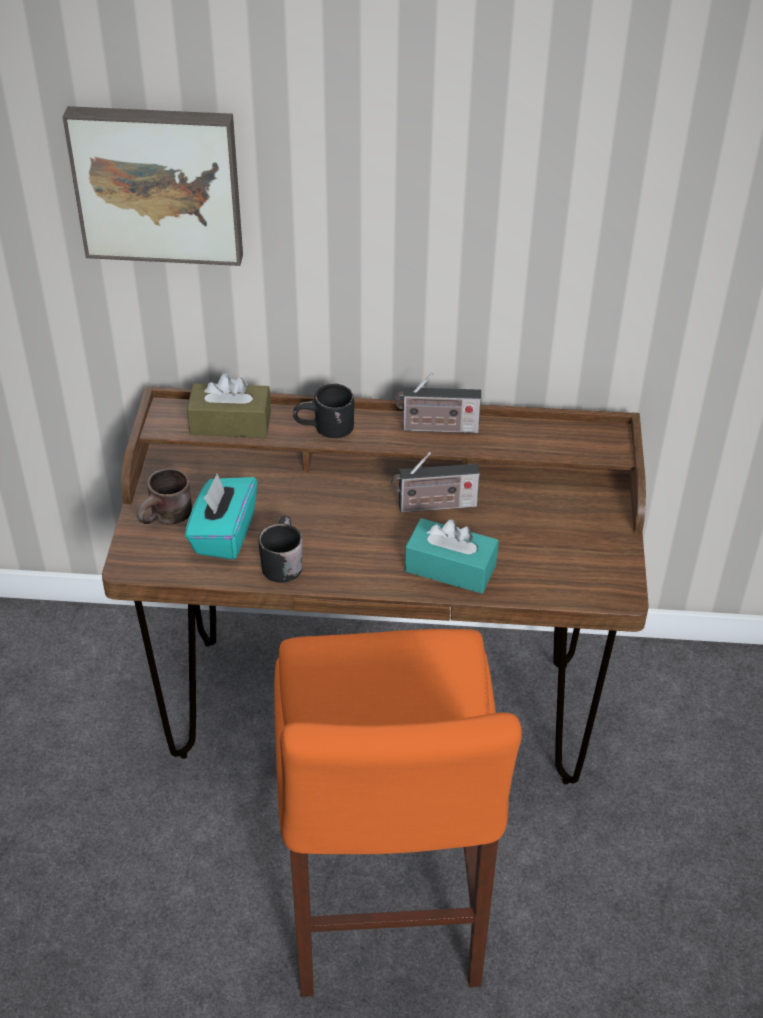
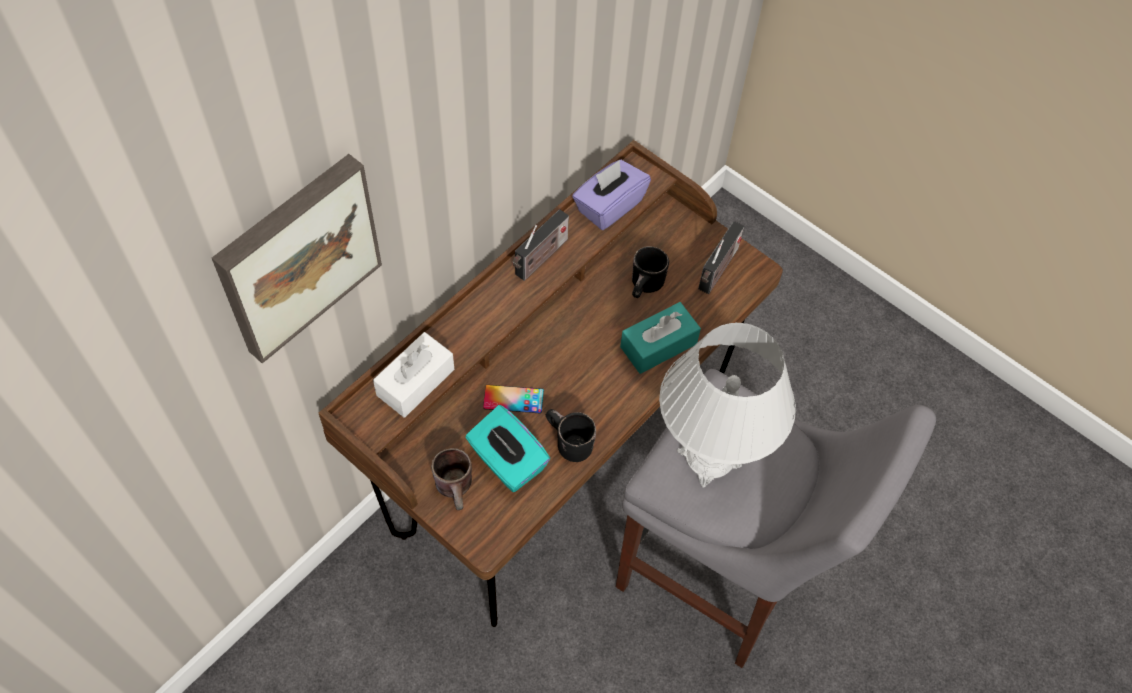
camera: 55 degrees left, 15 degrees up
(230, 423) = (415, 382): brown tissue box -> white tissue box
(290, 505) = (513, 399): none -> phone
(326, 431) = (482, 327): black mug -> black mug (647, 287)
(369, 675) = (709, 458): none -> white table lamp
(384, 917) = (720, 579): orange stool -> grey stool
(433, 506) = (592, 314): radio -> radio (717, 271)
(546, 439) = (609, 206): none -> purple tissue box

